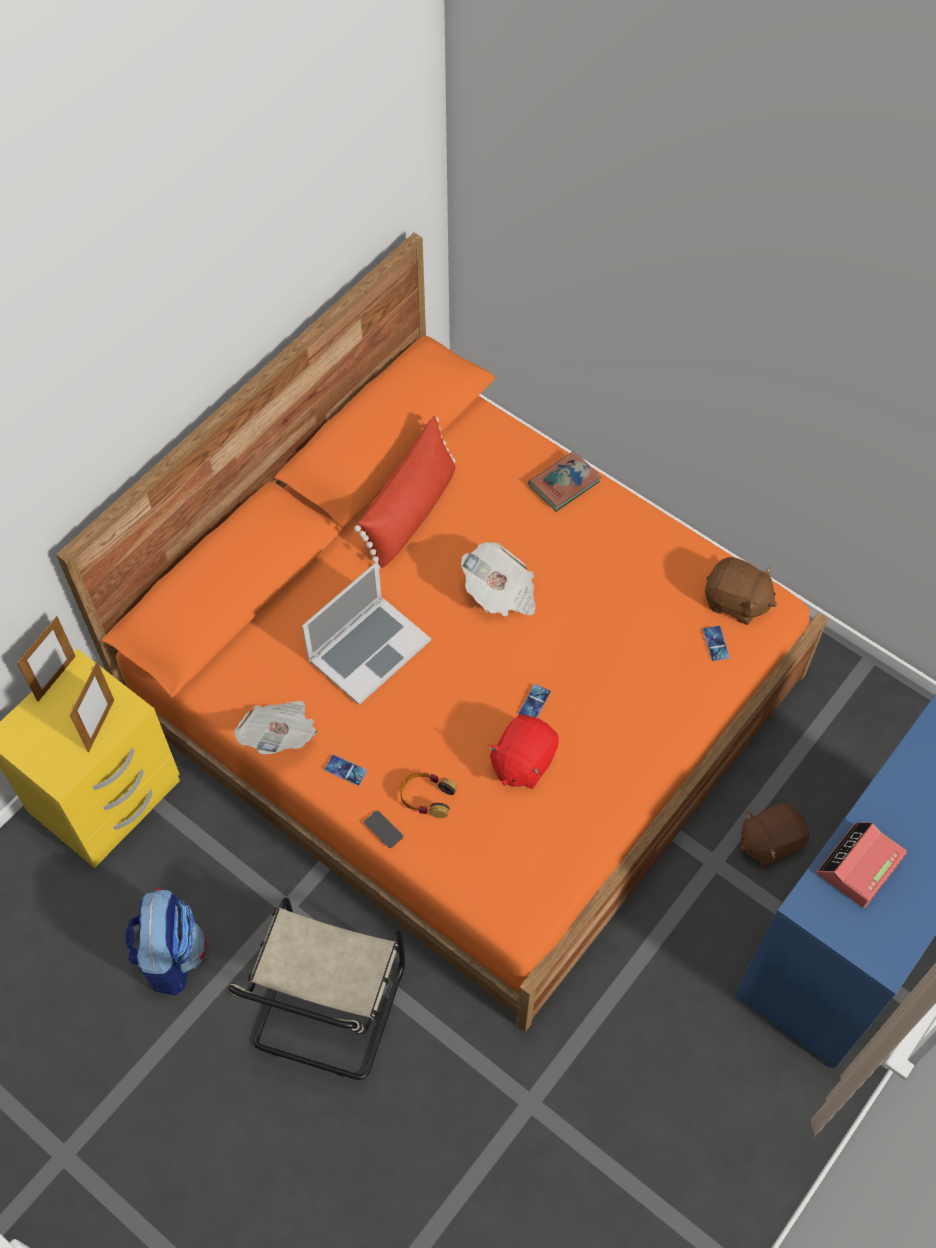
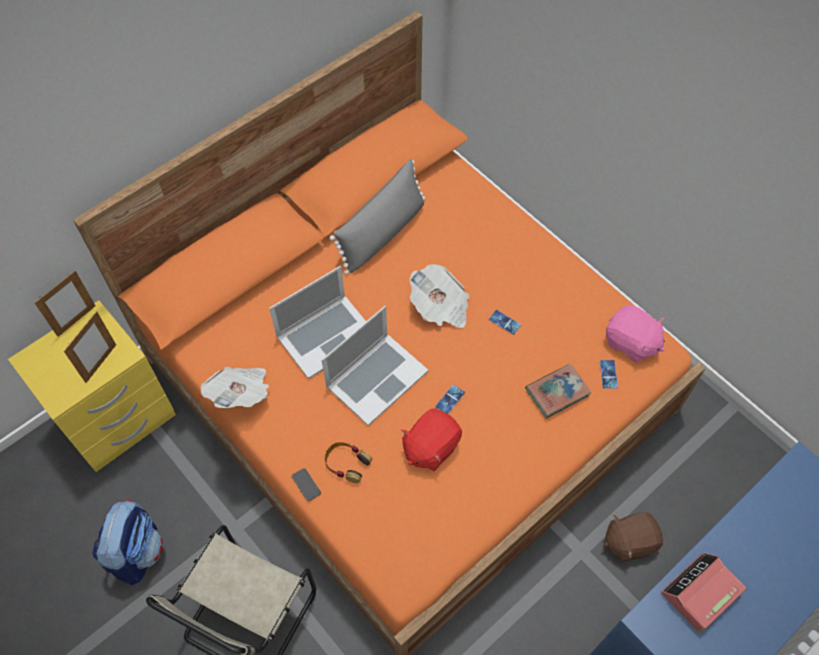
camera: 10 degrees right, 0 degrees up
(345, 770) = (286, 430): phone -> phone (504, 322)
(411, 512) = (382, 233): red pillow -> grey pillow
(441, 691) = (376, 378): none -> laptop
(564, 484) = (508, 228): book -> book (557, 392)
(736, 602) = (631, 343): brown plush toy -> pink plush toy

